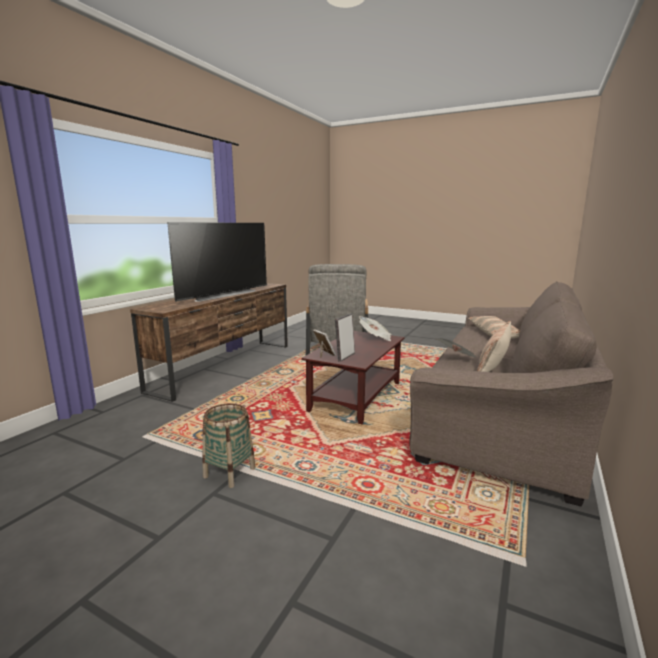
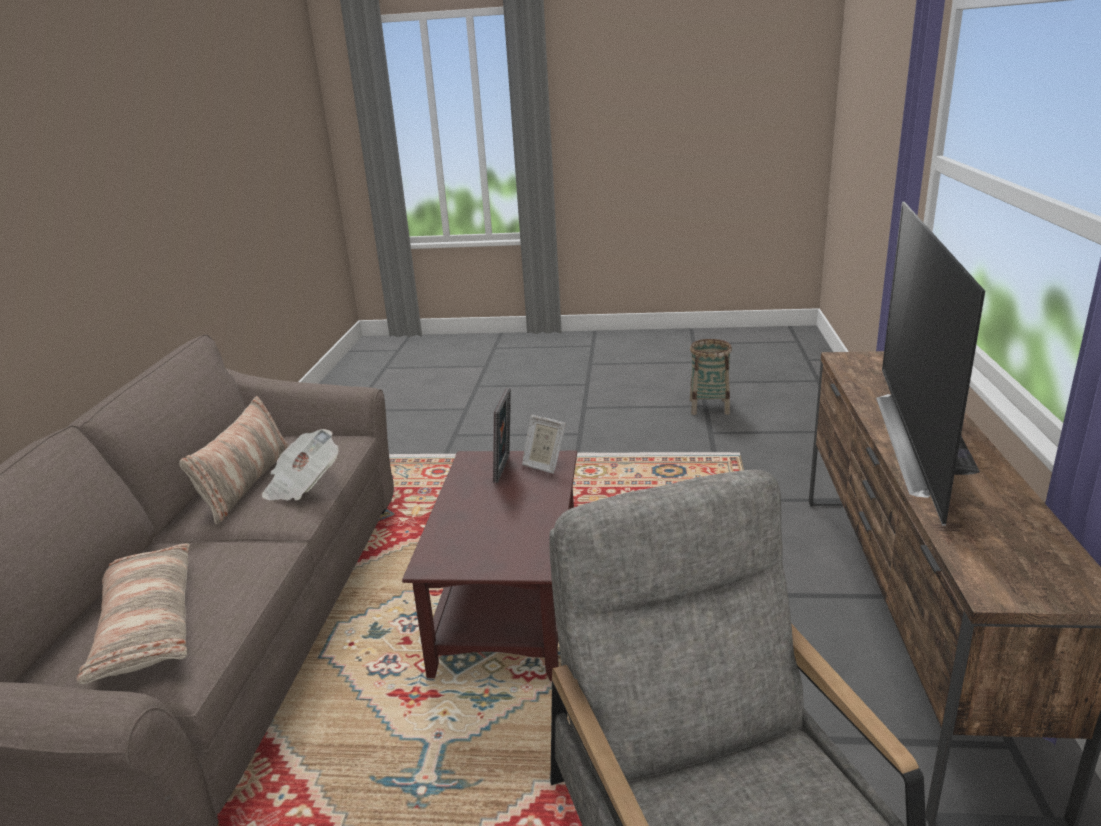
camera: 160 degrees right, 10 degrees up
(229, 472) = (586, 449): basket -> basket (709, 407)
(375, 337) = (474, 552): newspaper -> none

